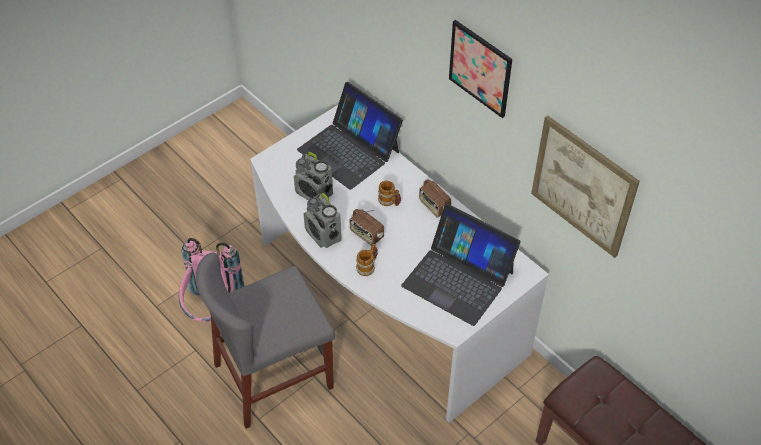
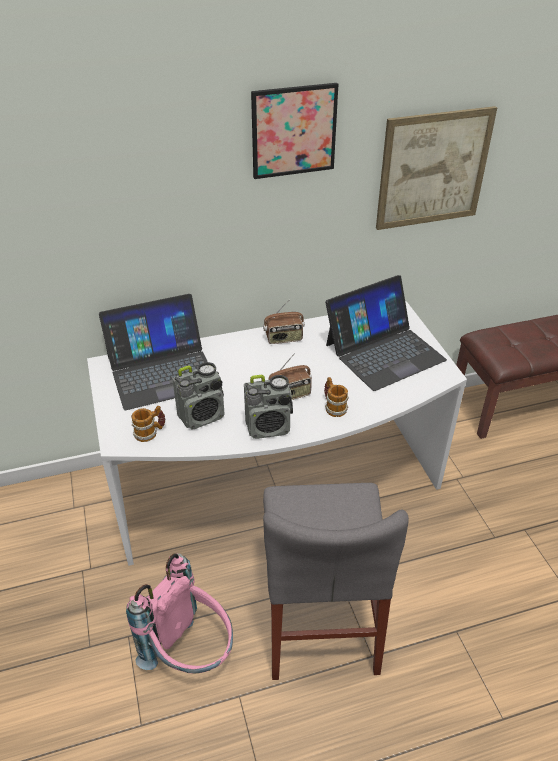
camera: 65 degrees left, 10 degrees down
(389, 201) = (256, 365): mug -> mug (150, 432)

